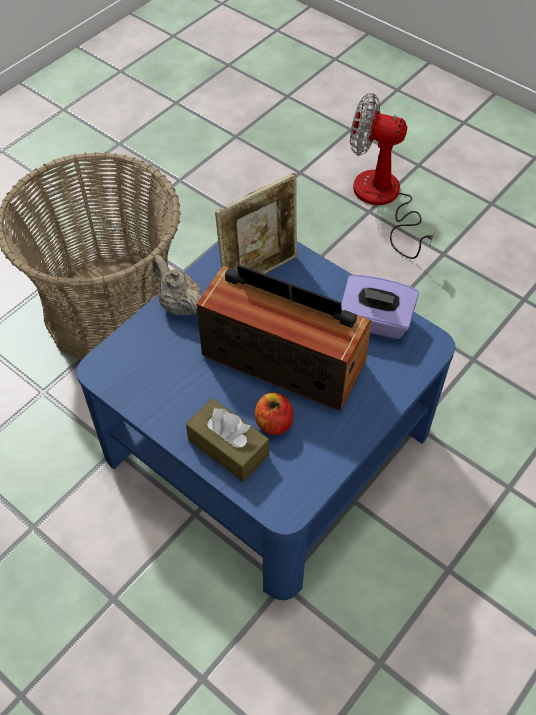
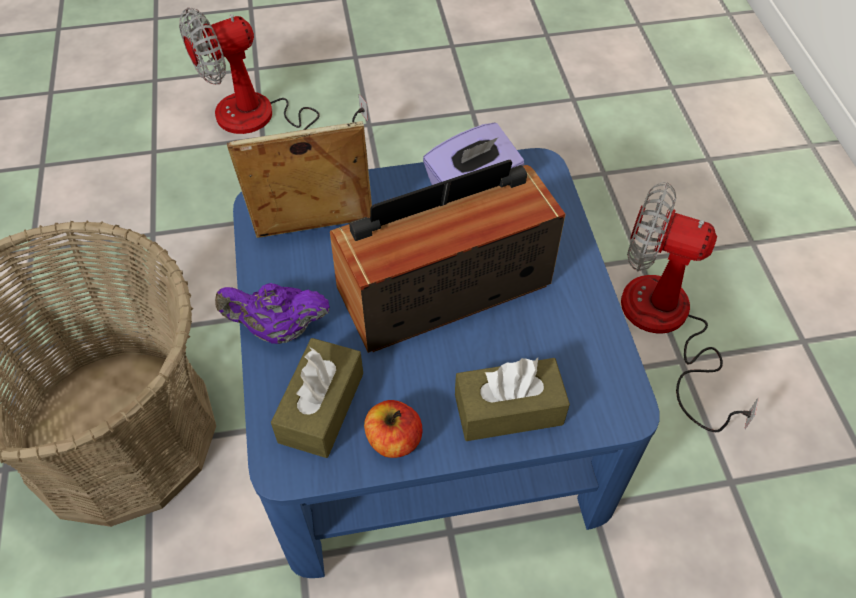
camera: 50 degrees left, 0 degrees up
(149, 359) = (321, 407): none -> brown tissue box
(179, 305) = (279, 329): beige teapot -> purple teapot
(259, 271) = (314, 231): picture frame -> picture frame turned 105 degrees counterclockwise
(273, 423) = (514, 349): apple -> apple (394, 440)
(467, 541) = (665, 327): none -> fan

